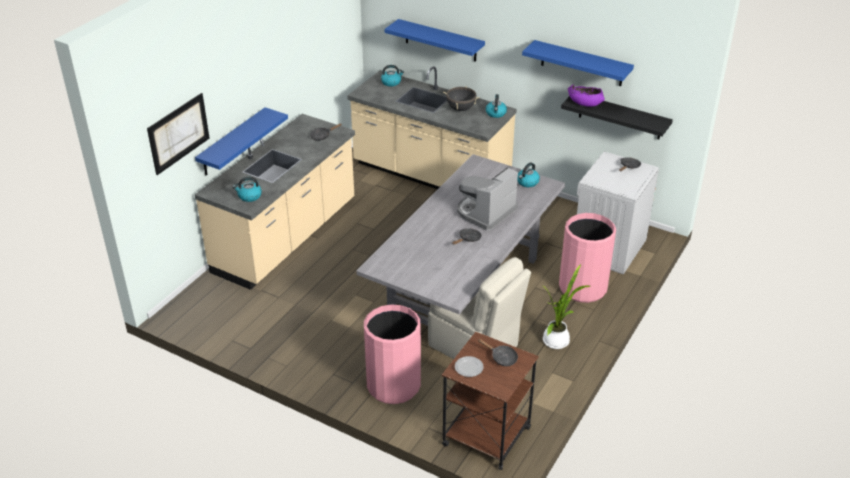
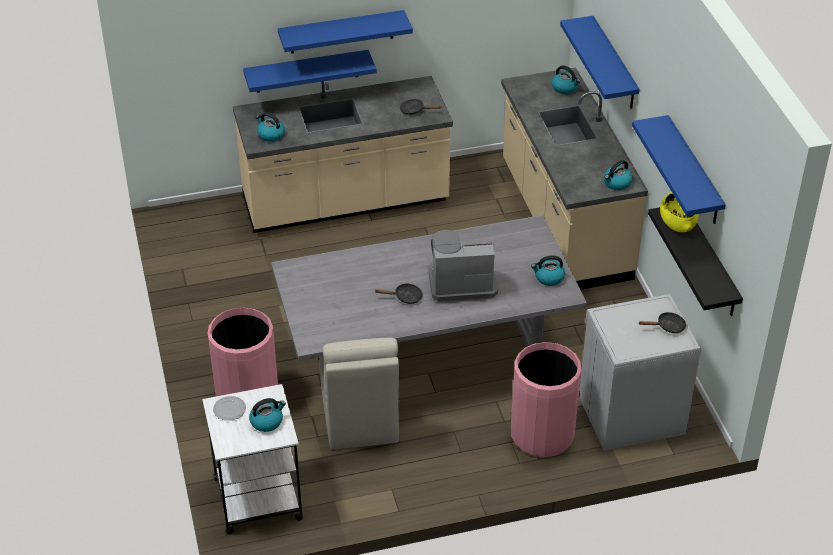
camera: 45 degrees right, 5 degrees up
(179, 133) = (222, 36): picture -> none
(248, 98) = (341, 32): none -> blue shelf
(461, 109) = (589, 157): black cooking pot -> none
(485, 435) = (257, 496): brown cart -> white cart
(501, 358) = (267, 421): black frying pan -> kettle
(557, 340) = (441, 465): potted plant -> none
(584, 102) = (677, 221): purple bowl -> yellow bowl

